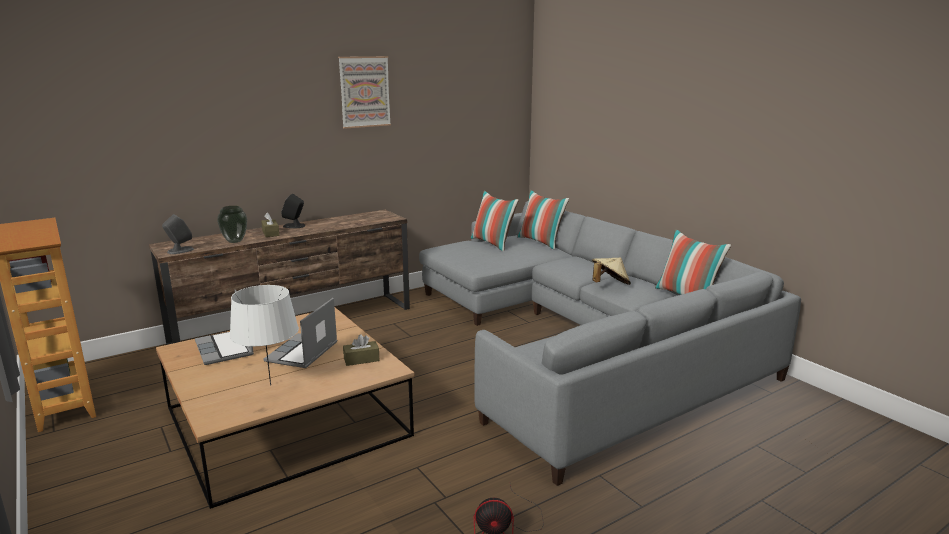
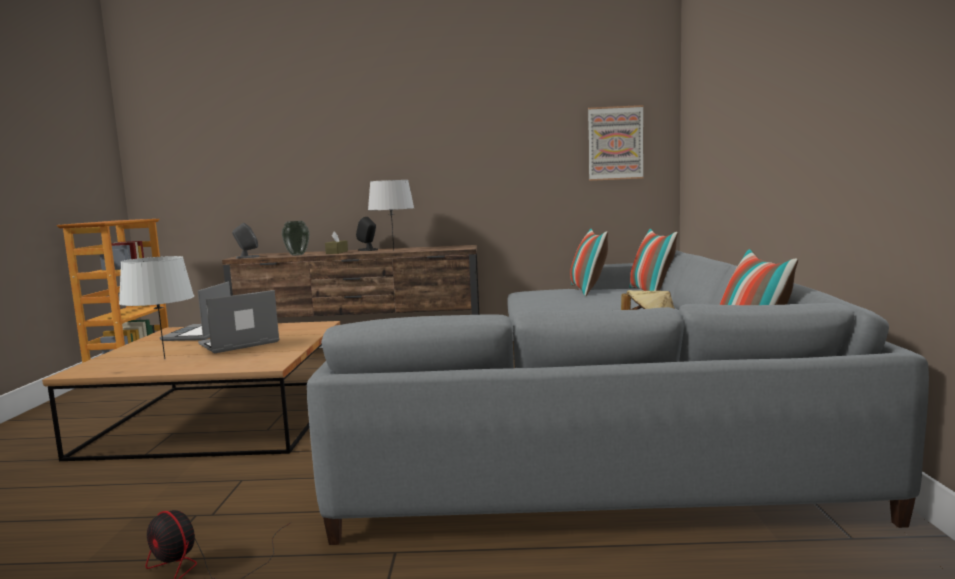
camera: 35 degrees right, 10 degrees down
(330, 226) = (394, 251): none -> grey table lamp
(361, 359) = (266, 355): brown tissue box -> none
(364, 92) = (454, 117): picture -> picture (615, 143)

